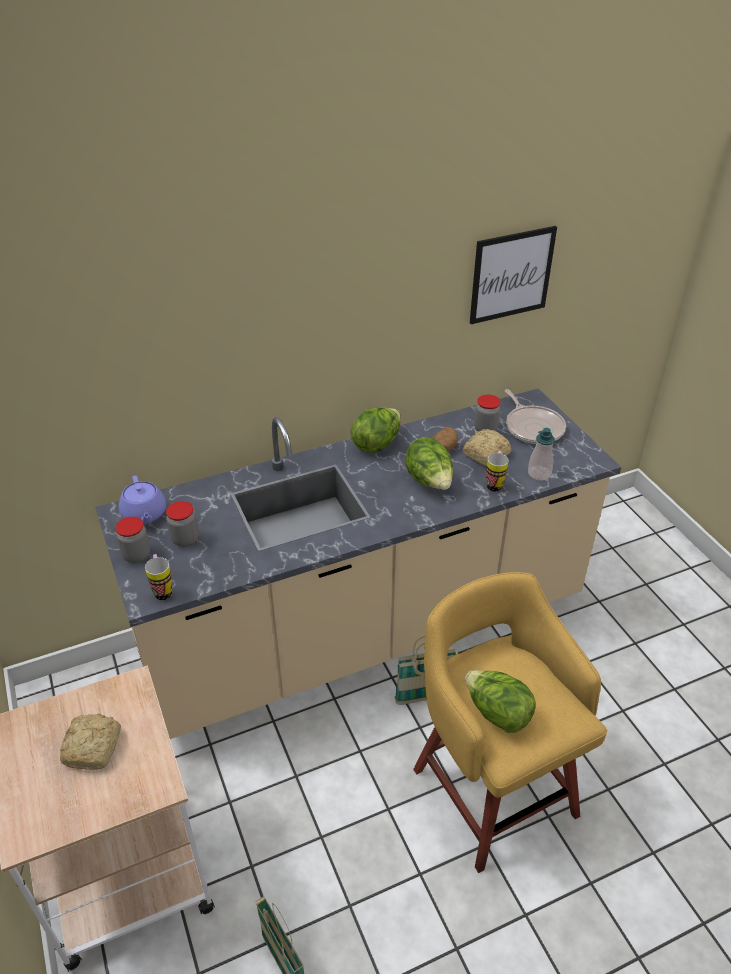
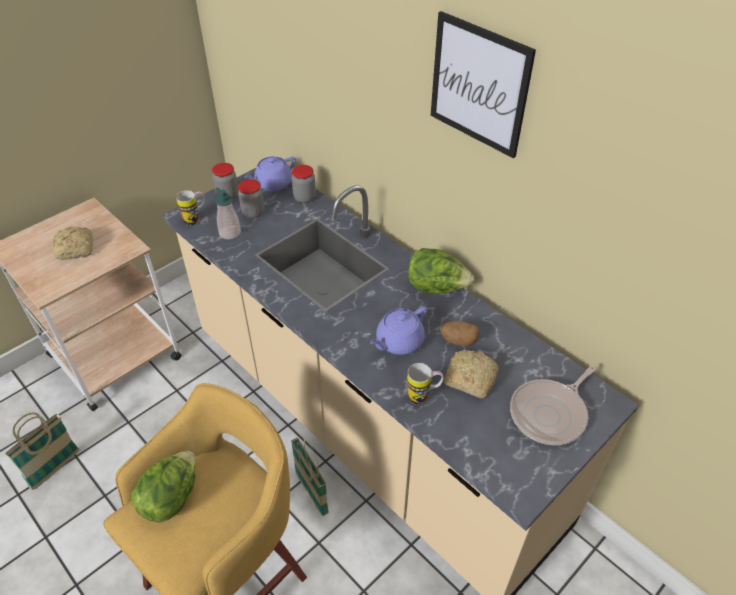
camera: 70 degrees right, 5 degrees up
(430, 481) = (398, 342): lettuce -> purple teapot
(485, 429) = (517, 369): jar -> jar (304, 197)
(511, 275) = (642, 240): picture -> picture (479, 85)
(539, 473) = (463, 436): soap dispenser -> soap dispenser (230, 233)

